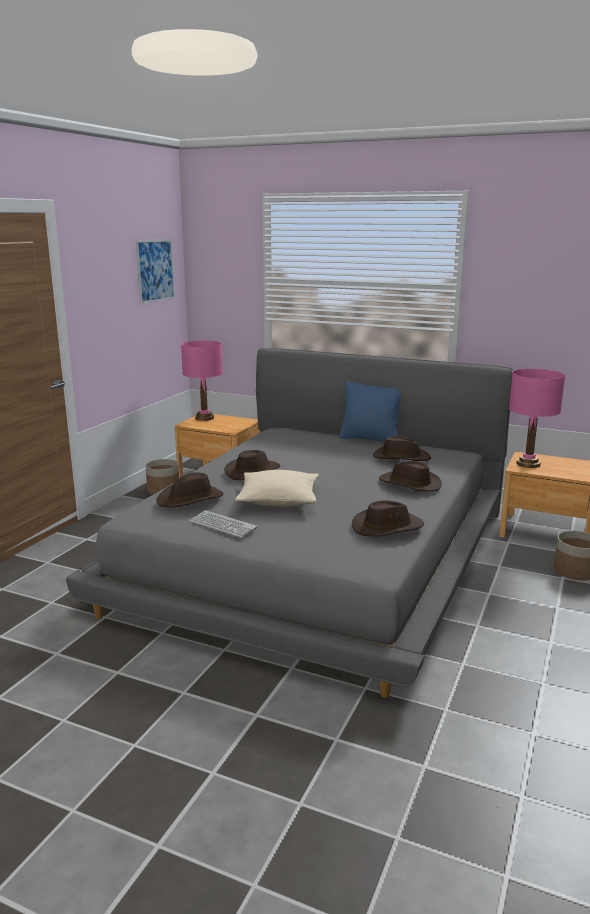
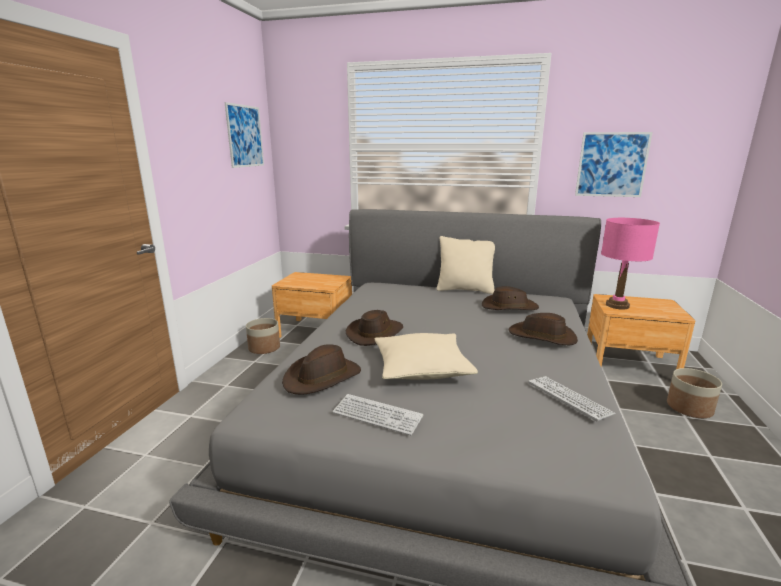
camera: 10 degrees left, 0 degrees up
(204, 418) = (298, 277): pink table lamp -> none
(370, 439) = (465, 289): blue pillow -> beige pillow
(387, 527) = (569, 398): brown hat -> keyboard
(536, 310) = (612, 164): none -> picture

